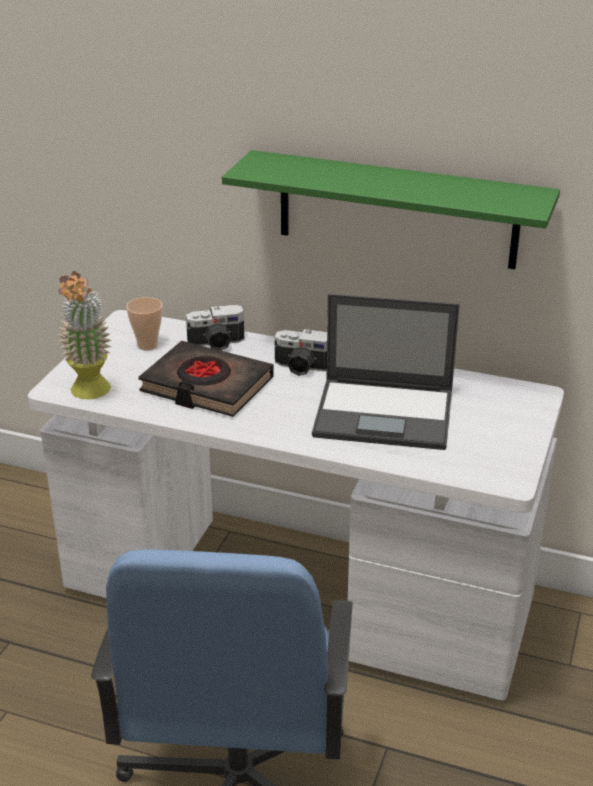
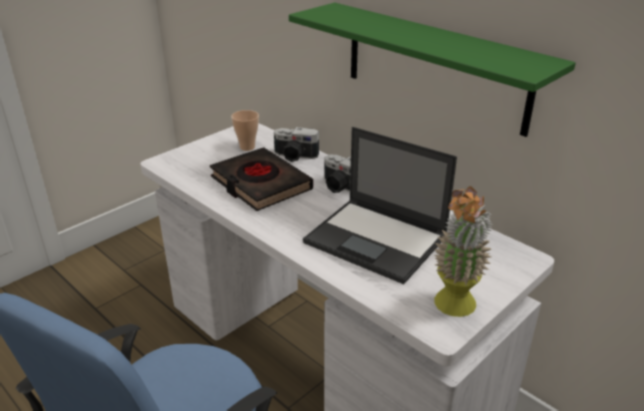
camera: 25 degrees right, 0 degrees up
(90, 395) = (178, 171): potted plant -> potted plant (453, 310)

